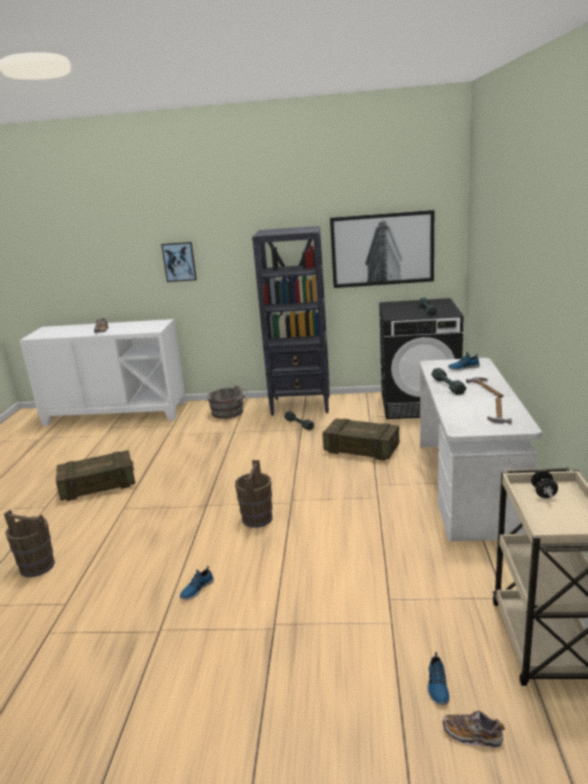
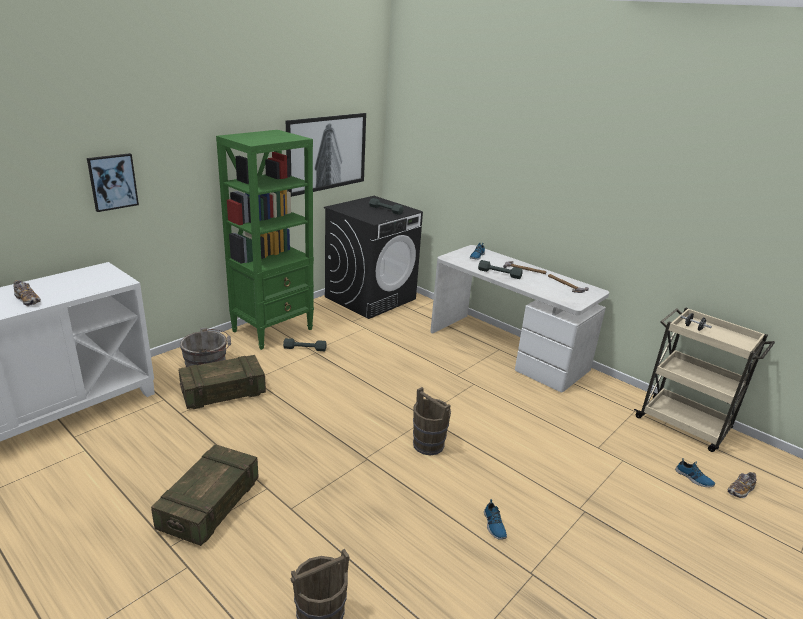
camera: 55 degrees left, 5 degrees up
(301, 405) = (273, 330): black bookcase -> green bookcase
(361, 449) = (397, 351): crate -> crate (223, 393)

